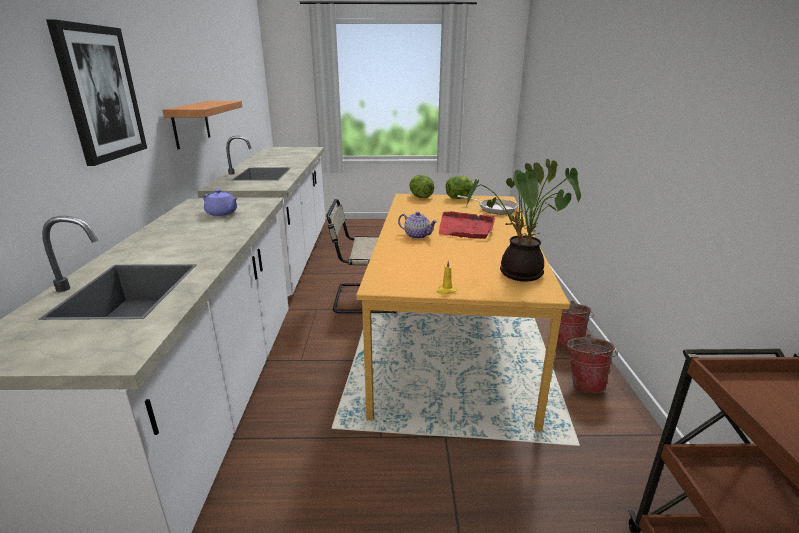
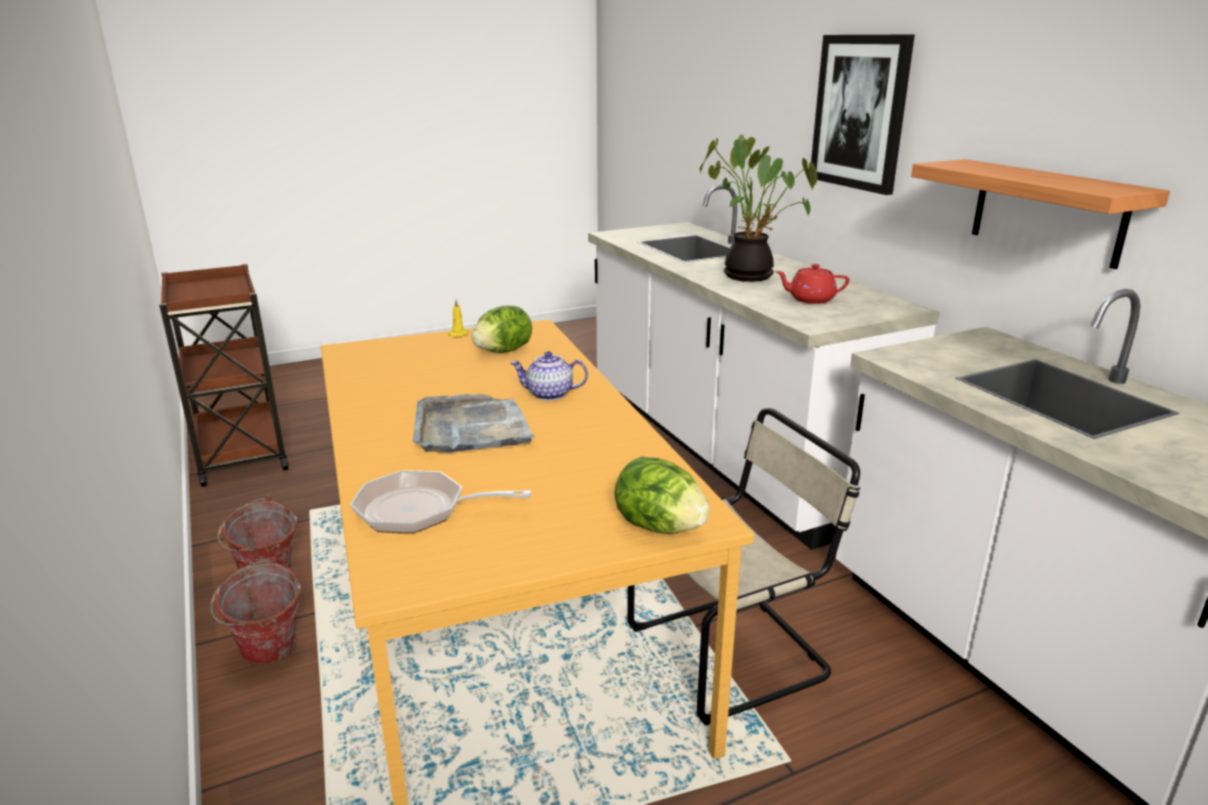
camera: 155 degrees right, 0 degrees up
(222, 213) = (810, 299): purple teapot -> red teapot
(459, 198) = (540, 550): lettuce -> lettuce (503, 351)
(466, 228) = (472, 428): red tray -> grey tray
(517, 274) = (375, 363): potted plant -> potted plant (751, 275)

